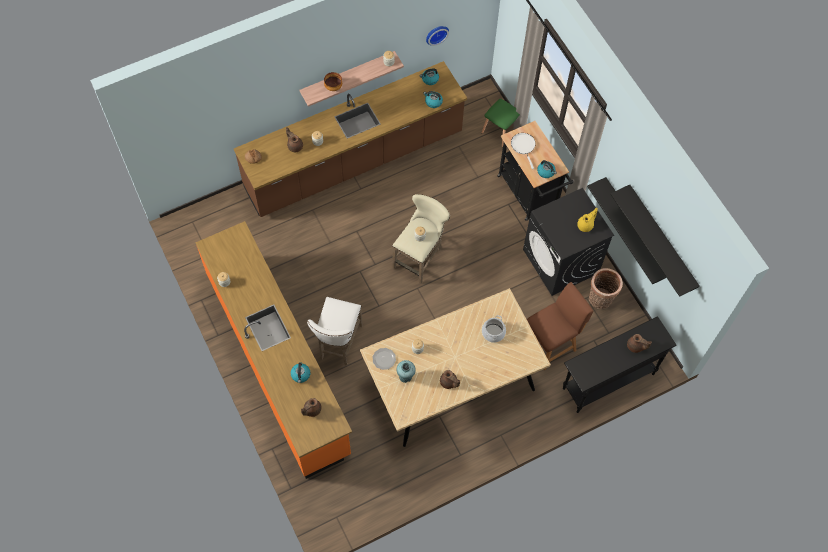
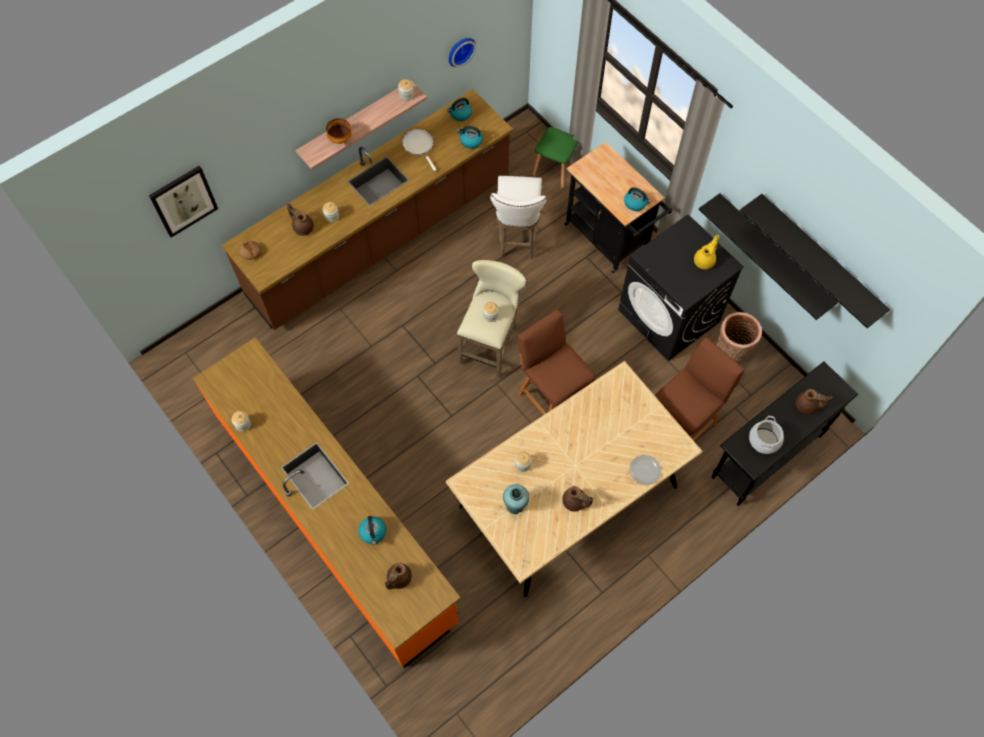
camera: 10 degrees left, 0 degrees up
(212, 115) = (183, 201): none -> picture
(338, 344) = (409, 476): white stool -> white stool (517, 237)
(384, 359) = (481, 487): plate -> plate (645, 470)
(456, 305) = (551, 396): none -> brown chair
(493, 333) = (617, 423): cooking pot -> cooking pot (764, 440)
(523, 146) = (599, 176): white frying pan -> white frying pan (419, 146)

